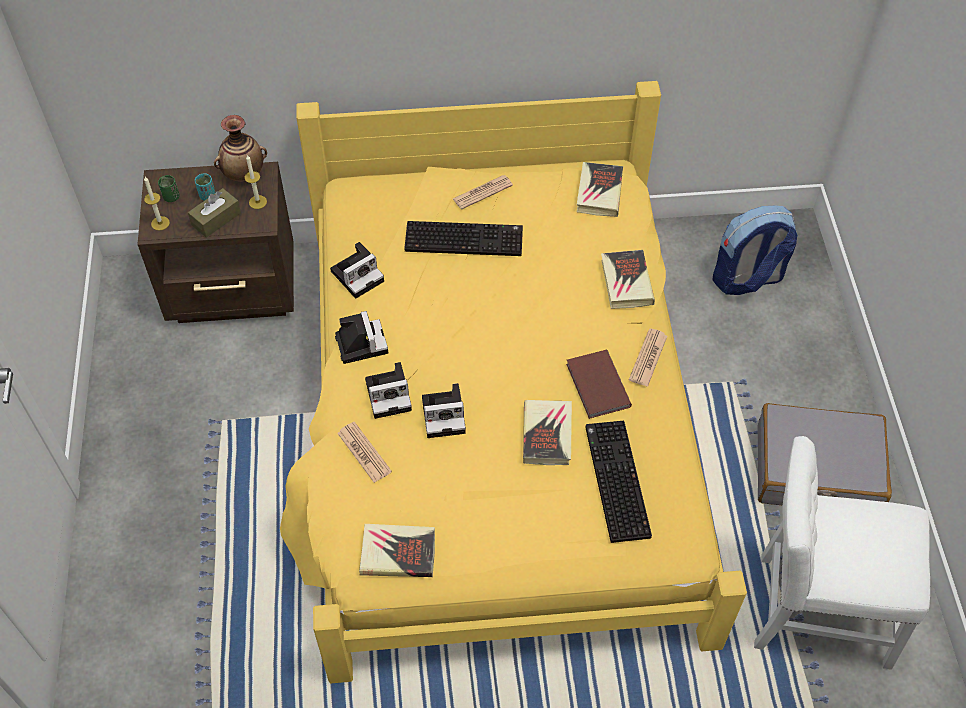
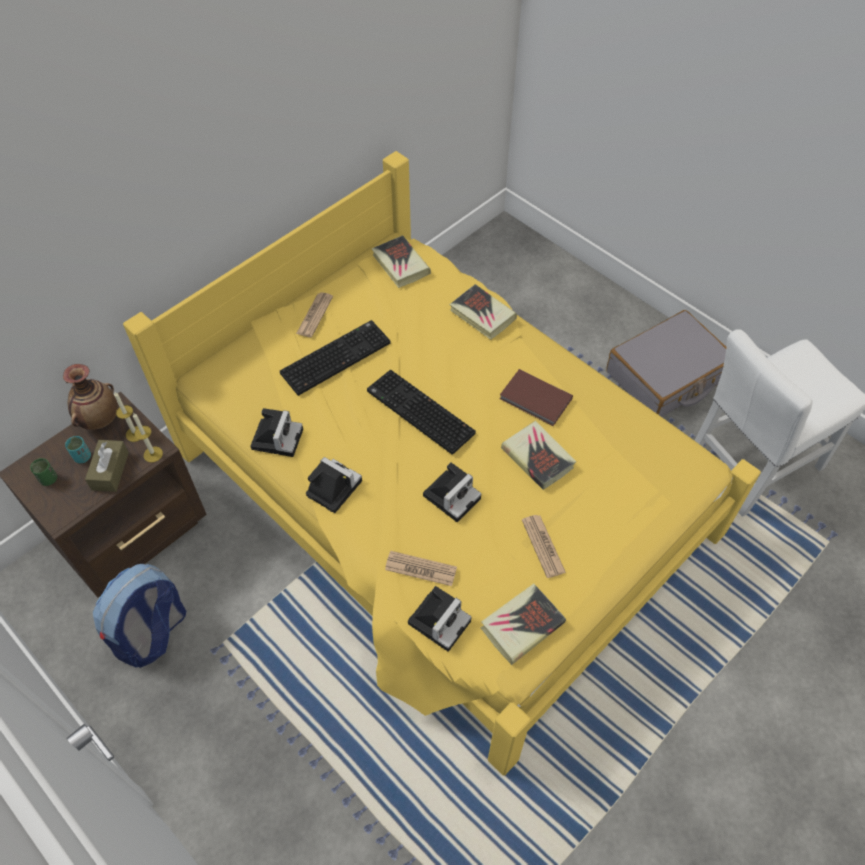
camera: 40 degrees left, 0 degrees up
(160, 223) = (59, 507): candle -> candle (153, 454)
(390, 394) = (396, 510): camera -> camera (440, 620)
(614, 480) = (613, 456): keyboard -> keyboard (418, 413)
(648, 358) = (549, 357): newspaper -> newspaper (543, 546)
(747, 279) = (507, 281): backpack -> backpack (153, 634)

